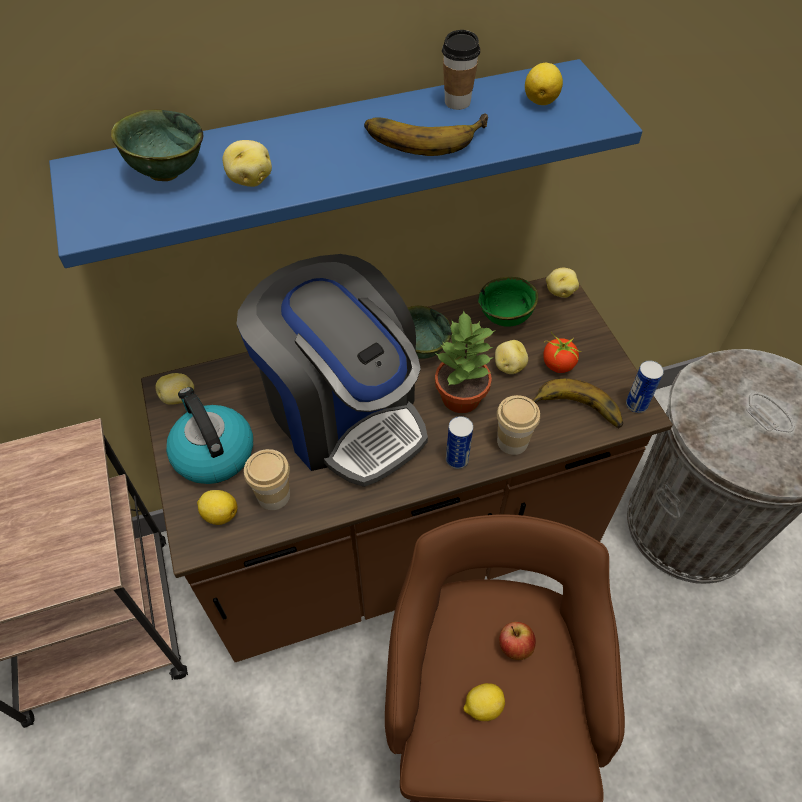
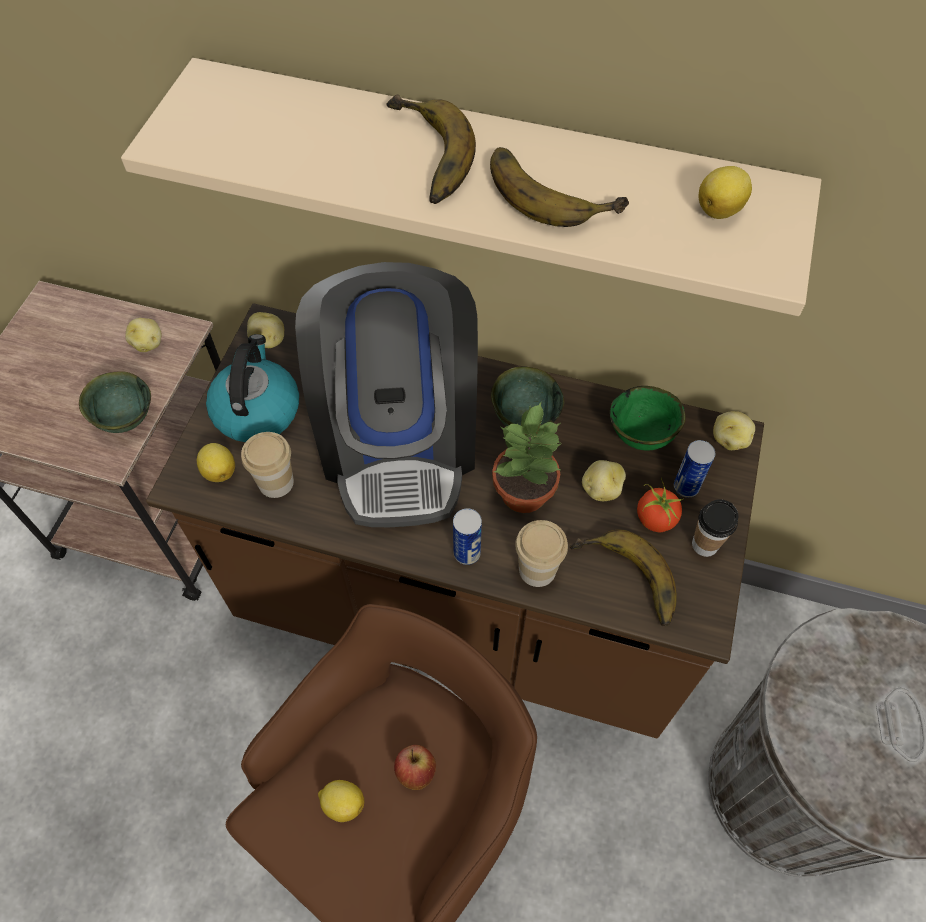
camera: 35 degrees right, 5 degrees up
(167, 172) = (275, 116): green bowl -> green bowl (125, 418)
(250, 179) = (339, 160): potato -> potato (148, 343)
(312, 151) = (422, 157): none -> banana
(336, 153) = (488, 166): blue shelf -> beige shelf
(457, 102) = (622, 169): cup -> cup (704, 545)
(636, 404) = (705, 613): can -> can (686, 487)

